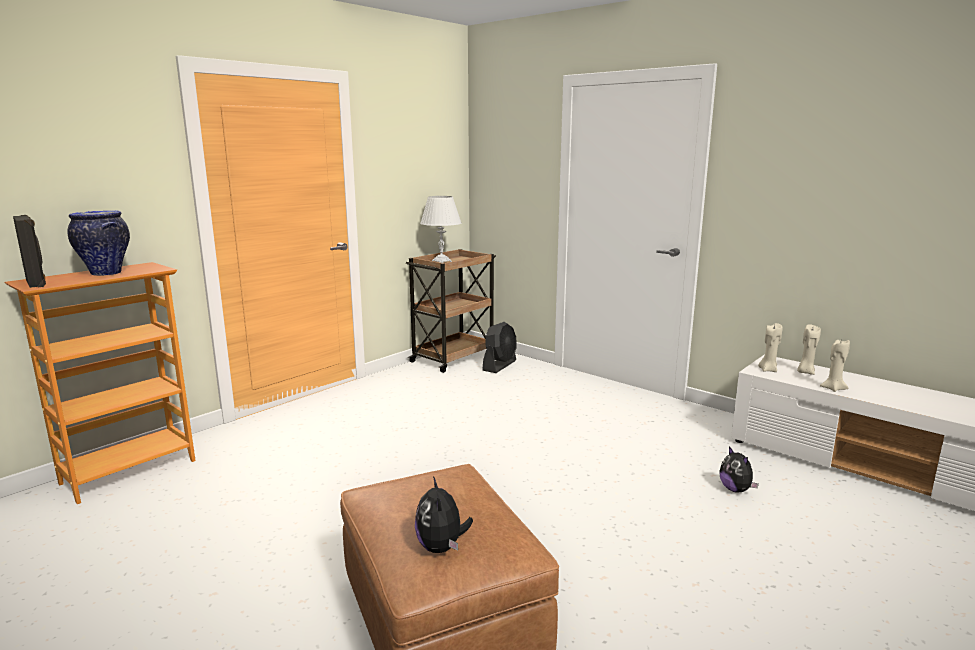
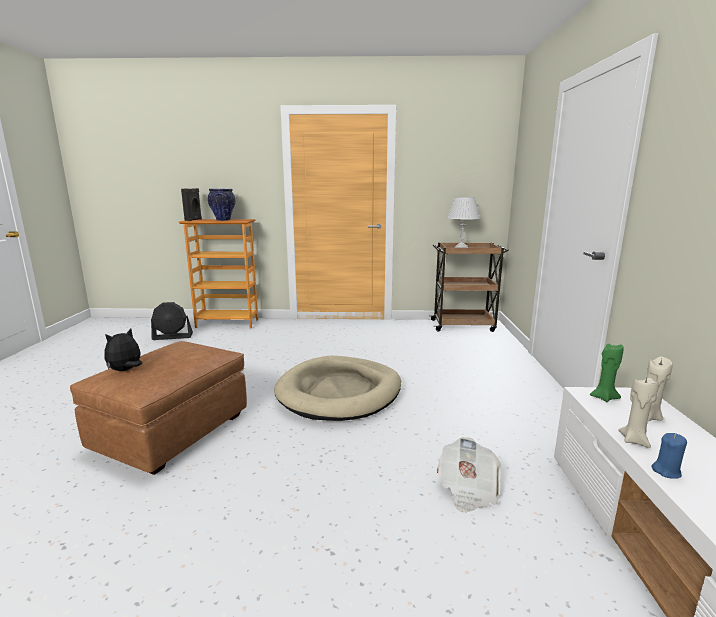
camera: 50 degrees right, 0 degrees up
(499, 365) = (484, 339): black fan -> black fan (173, 337)
(500, 475) = (339, 392): none -> beige dog bed
(736, 489) = (467, 489): plush toy -> newspaper
(768, 370) = (603, 397): beige candle -> green candle
(874, 398) = (666, 471): none -> blue candle

